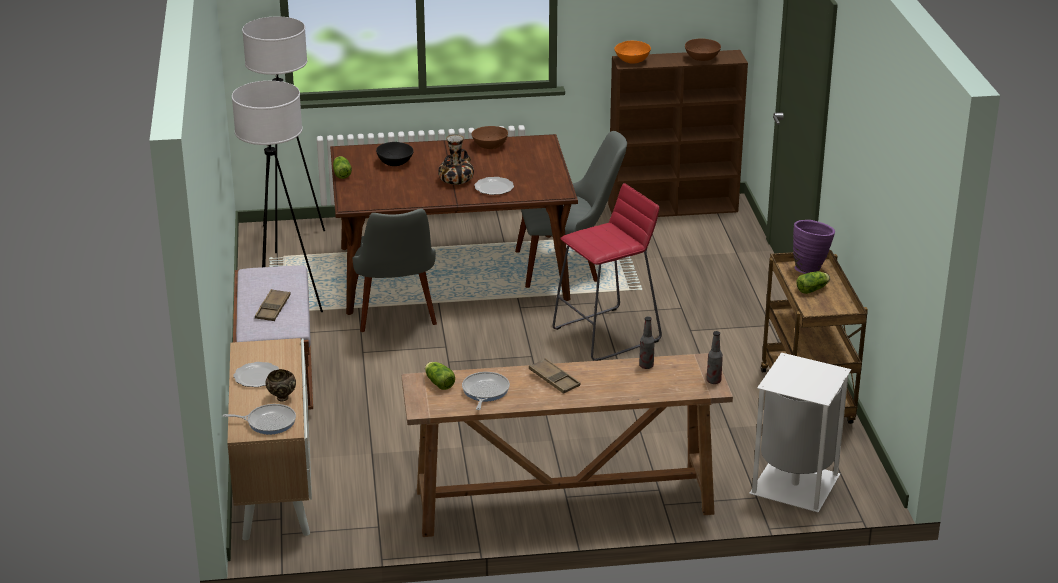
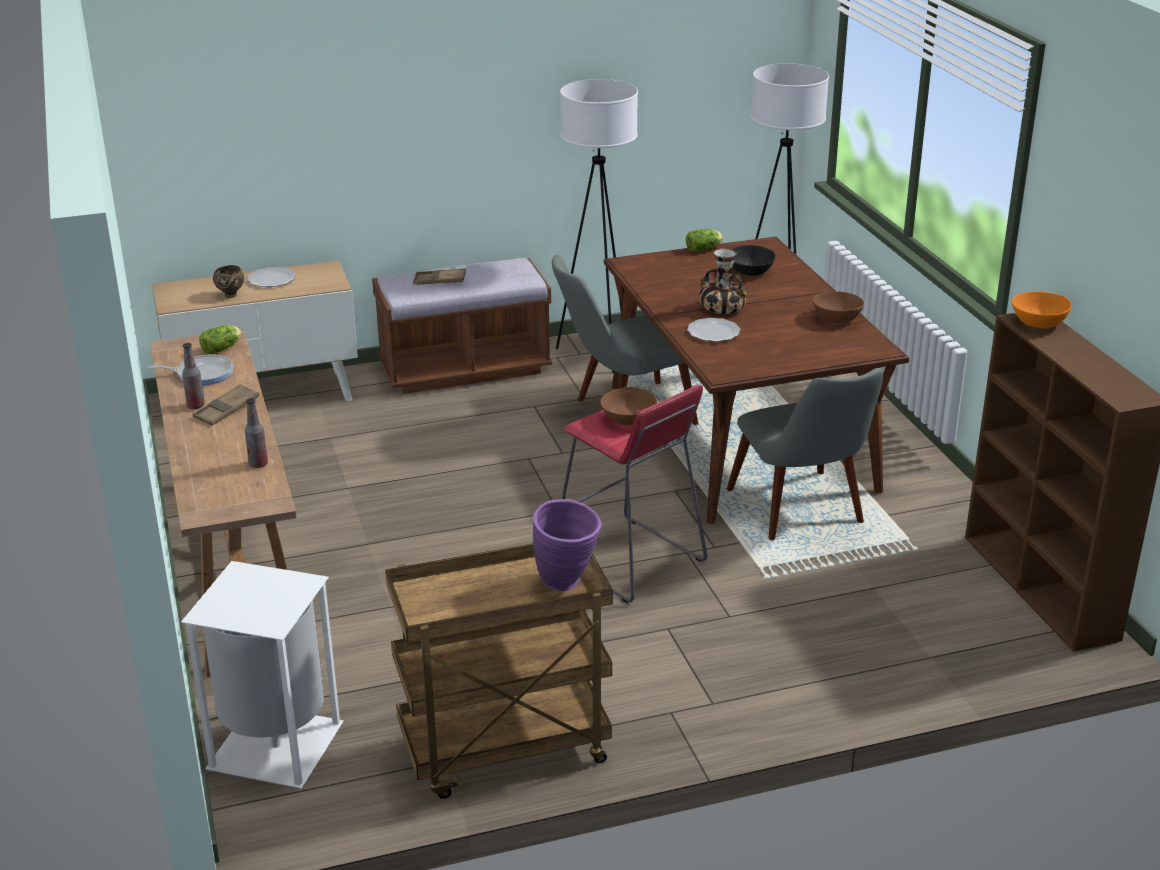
camera: 80 degrees right, 0 degrees up
(268, 422) = (186, 295): frying pan -> none
(702, 58) = (1099, 373): brown bowl -> brown bowl (628, 419)
(713, 381) = (219, 513): bottle -> bottle (196, 406)
(813, 289) = (501, 588): lettuce -> none

